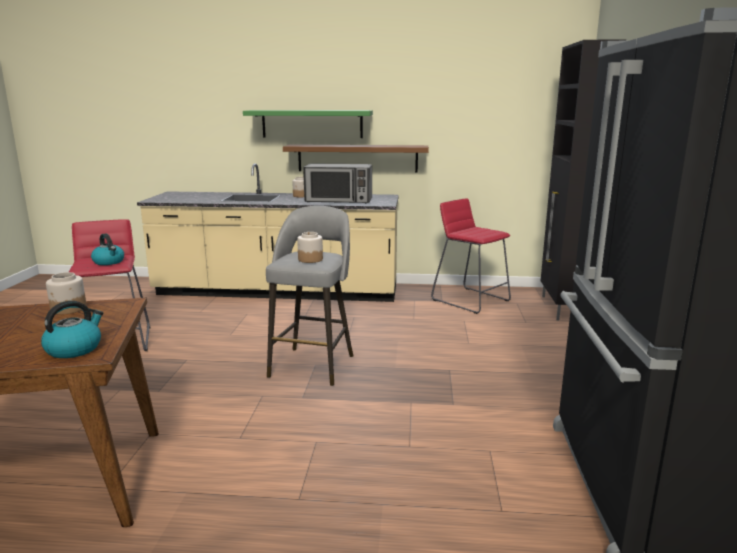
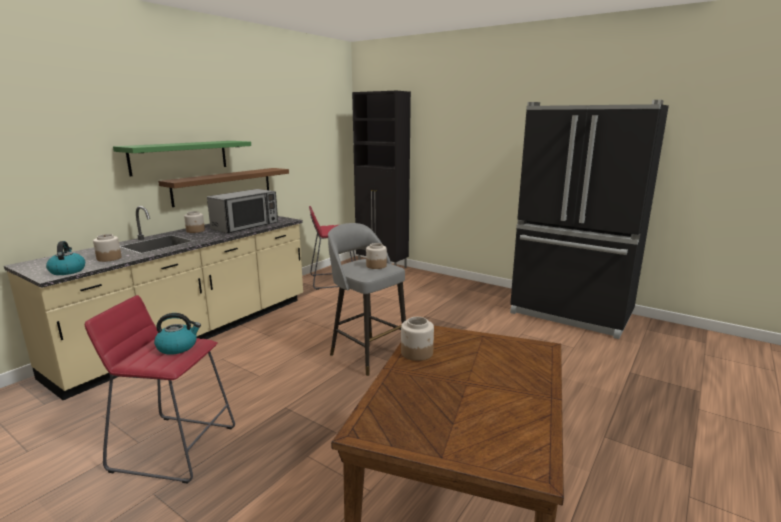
camera: 60 degrees left, 0 degrees up
(74, 349) = (526, 354): kettle -> kettle (67, 271)
(201, 199) = (109, 258): none -> jar

